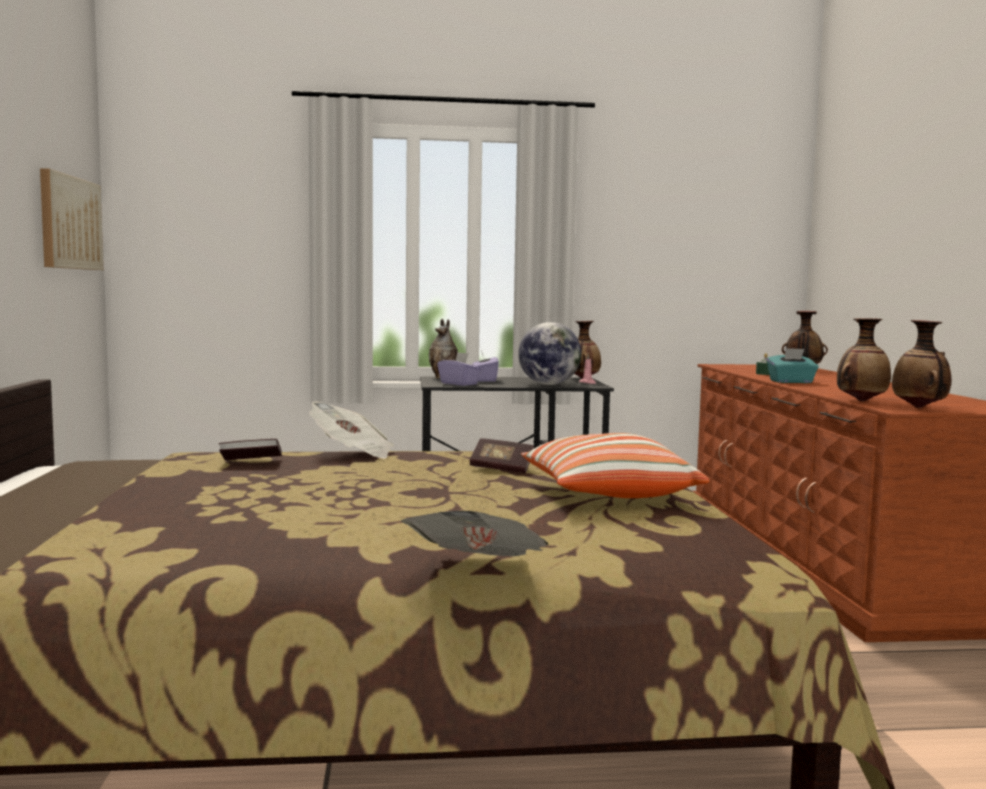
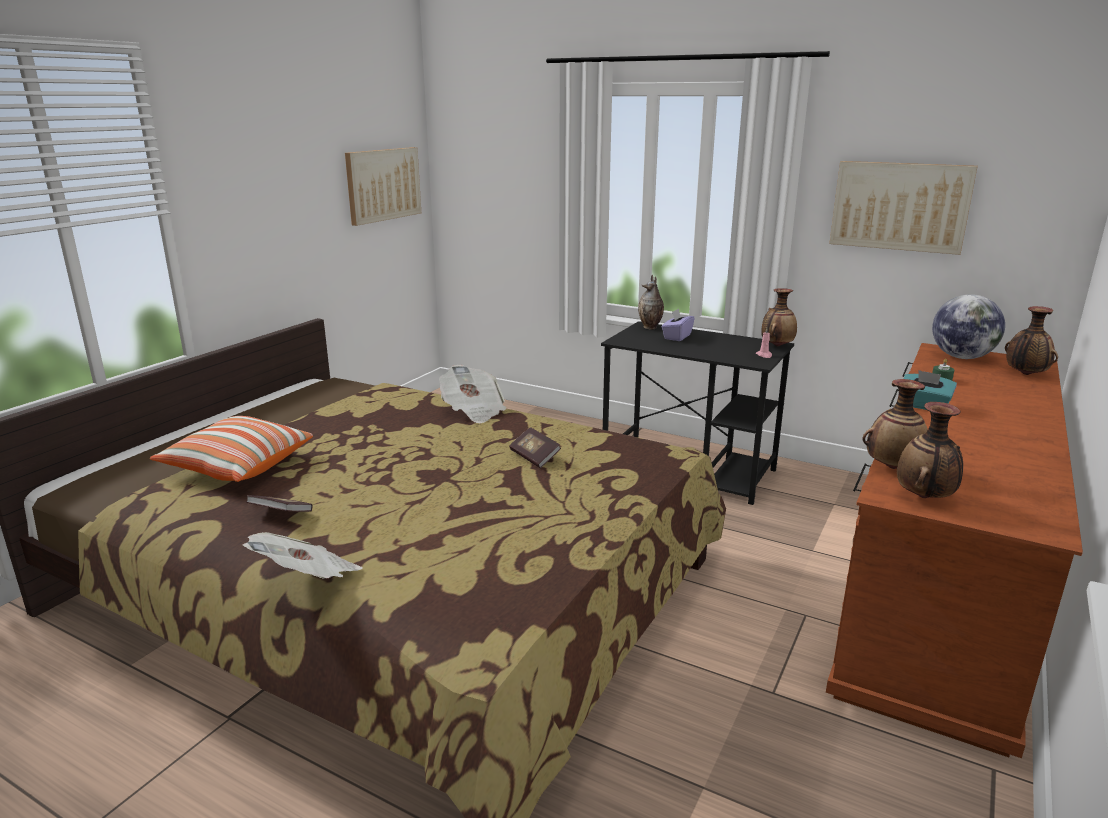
camera: 35 degrees right, 15 degrees up
(251, 462) = (394, 409): book -> book (281, 514)
(459, 384) = (641, 341): purple tissue box -> none
(548, 384) = (718, 354): globe -> globe (961, 357)
(607, 494) = (548, 513): pillow -> pillow (237, 466)
(660, 243) = (900, 206): none -> picture

